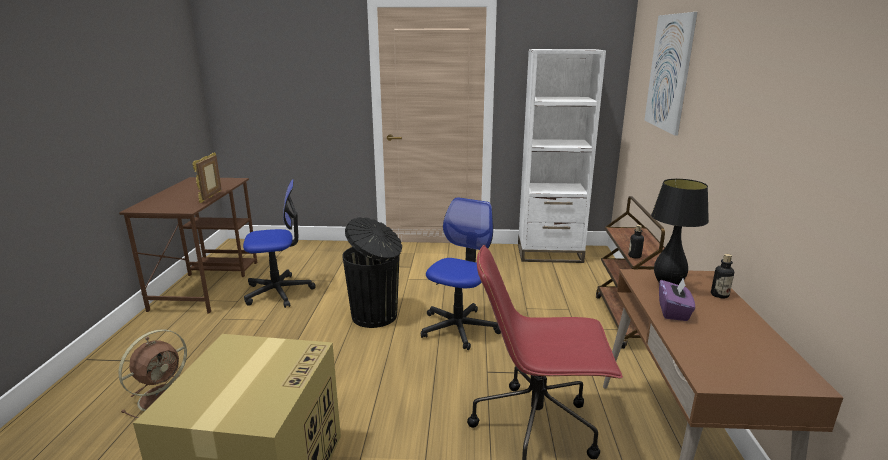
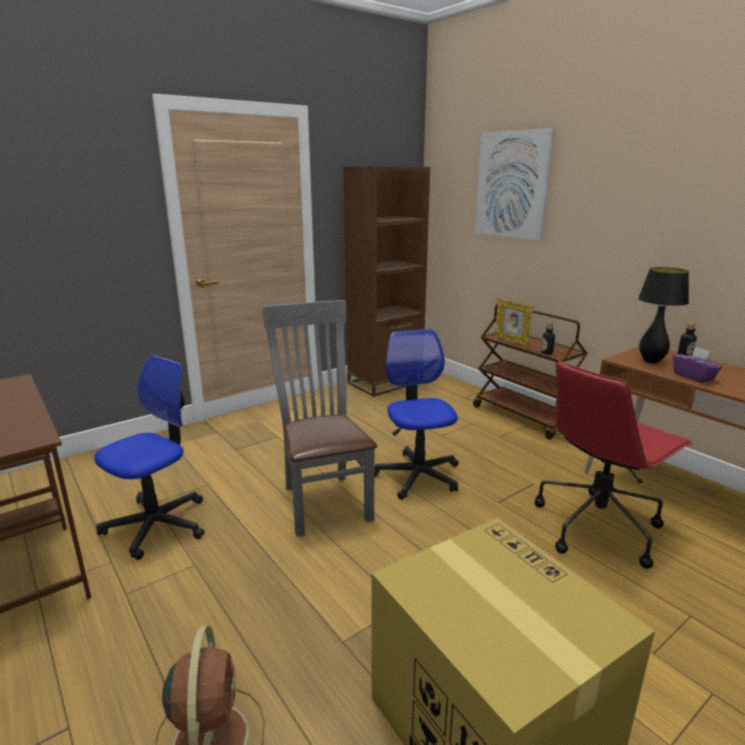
camera: 40 degrees left, 0 degrees up
(211, 197) = (35, 412): picture frame -> picture frame (511, 342)
(376, 316) = (323, 500): black trash can -> grey chair
(549, 254) = (385, 382): white bookcase -> brown bookcase

